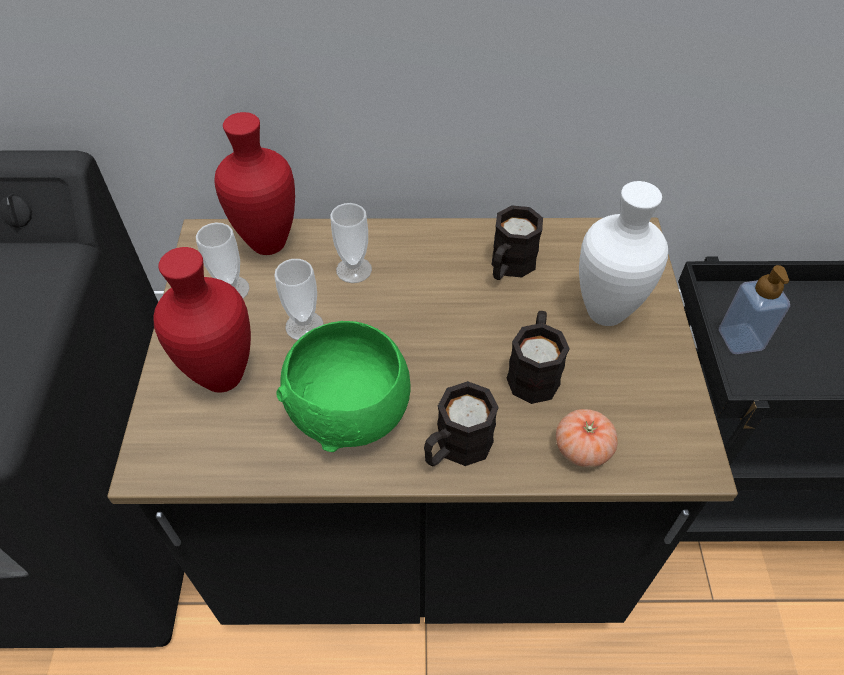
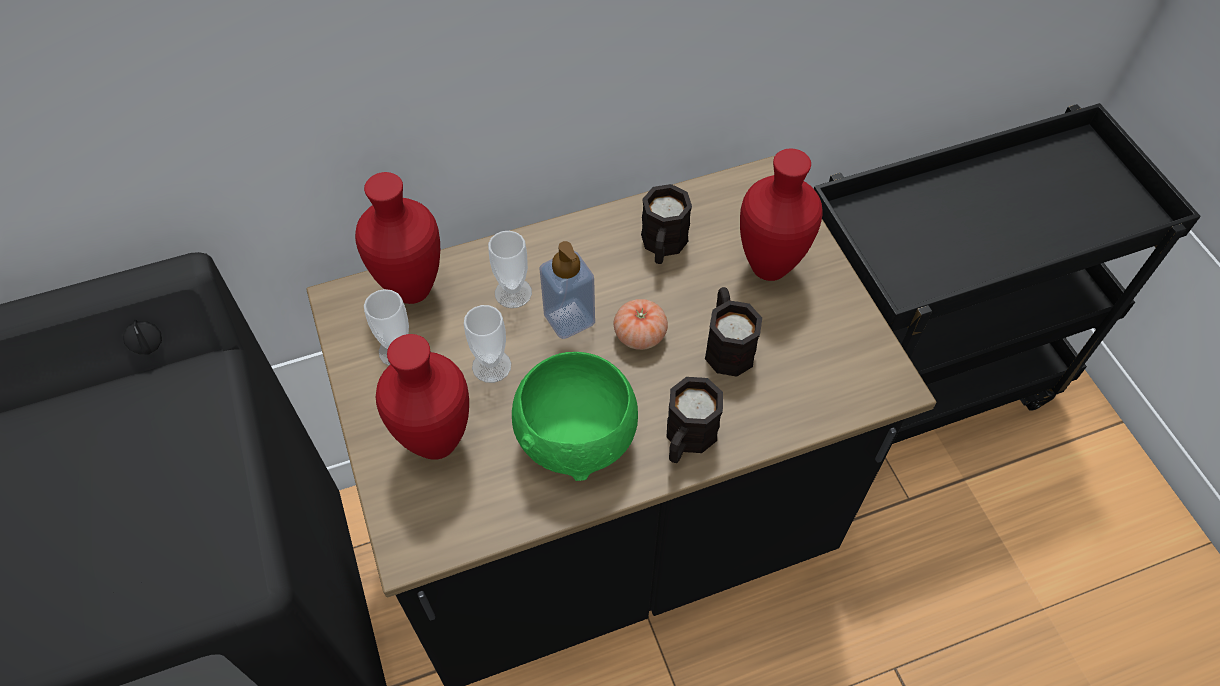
camera: 20 degrees left, 5 degrees up
(582, 448) = (796, 404): tomato -> tomato (640, 335)
(602, 313) = (767, 269): white vase -> red vase
(740, 339) = (884, 250): soap dispenser -> soap dispenser (569, 318)

